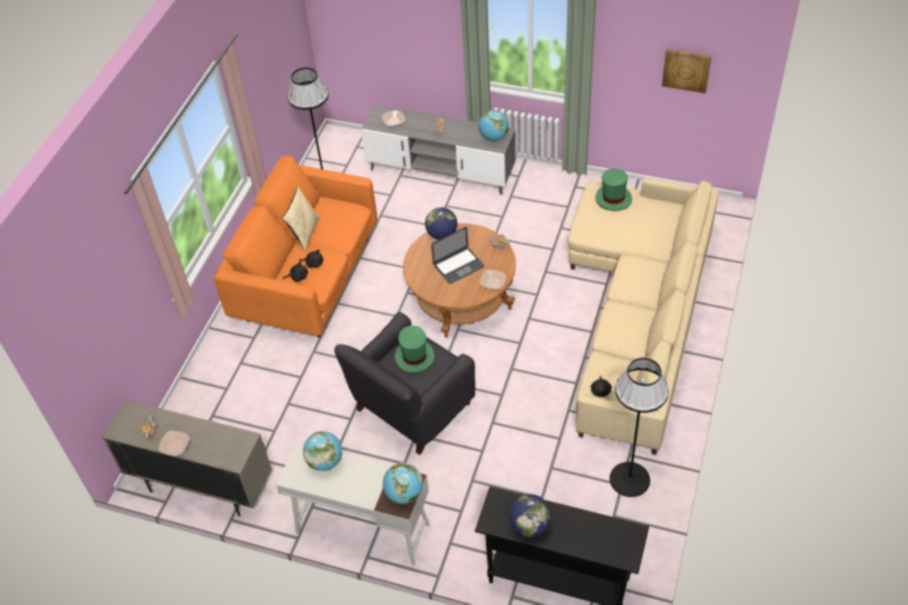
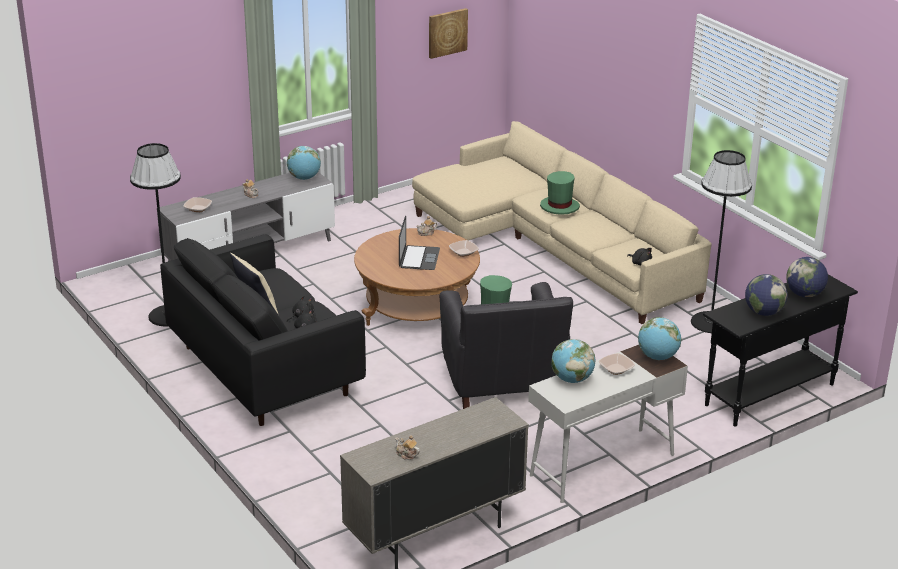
camera: 55 degrees left, 20 degrees down
(175, 446) = (445, 447): bowl -> bowl (616, 369)
(308, 279) = (265, 371): orange sofa -> black sofa
(442, 234) = (370, 250): globe -> globe (804, 294)
(613, 199) = (453, 173): green hat -> green hat (559, 207)

